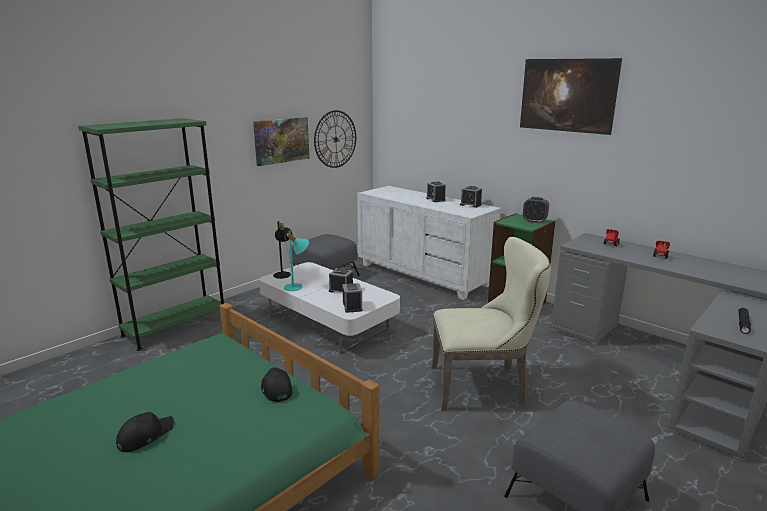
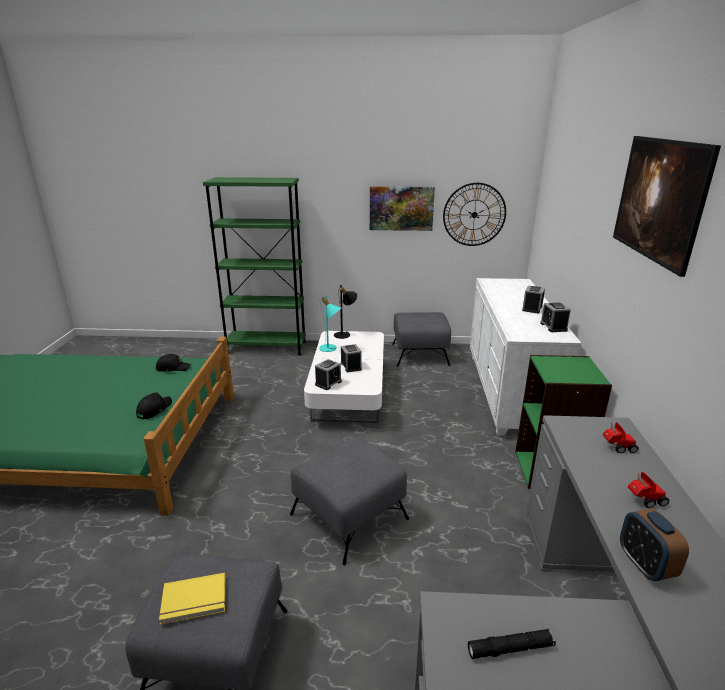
camera: 50 degrees right, 5 degrees up
(145, 436) = (71, 396): black cap -> black cap (173, 368)
(483, 385) = (348, 516): beige chair -> grey ottoman
(534, 221) = (581, 374): alarm clock -> alarm clock (645, 565)
(593, 440) = (194, 601): none -> yellow book

